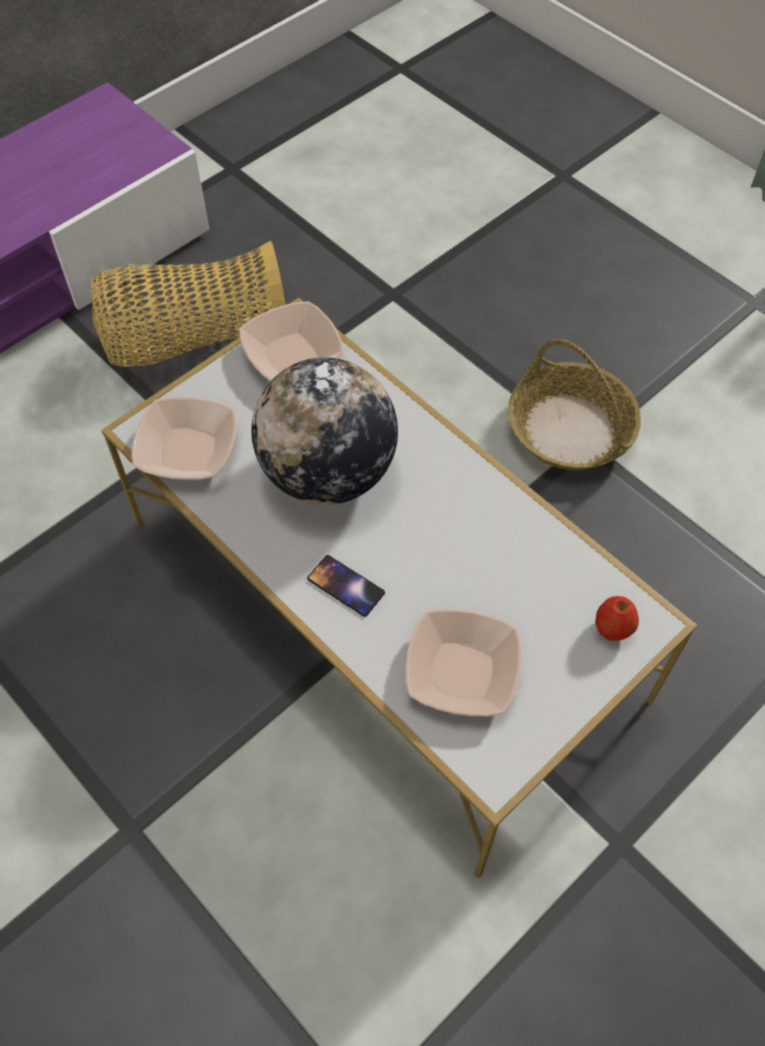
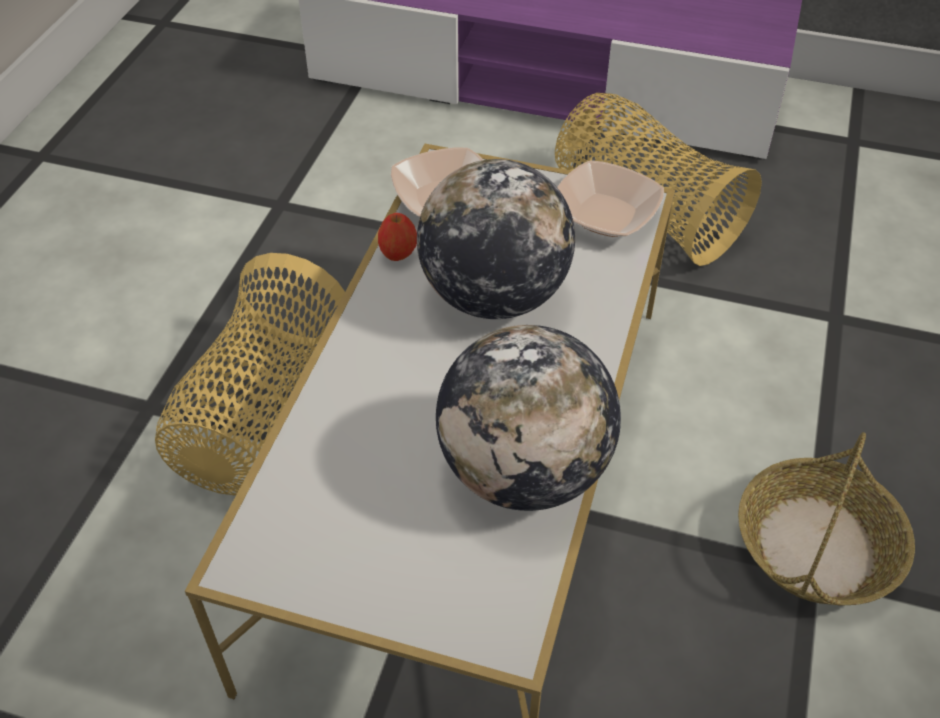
camera: 60 degrees right, 10 degrees down
(209, 735) = (262, 415): none -> basket
(345, 586) = (379, 362): phone -> none
(462, 671) = (341, 490): bowl -> none
(515, 542) = (524, 471): none -> globe
(612, 629) = (477, 605): apple -> apple (398, 254)

